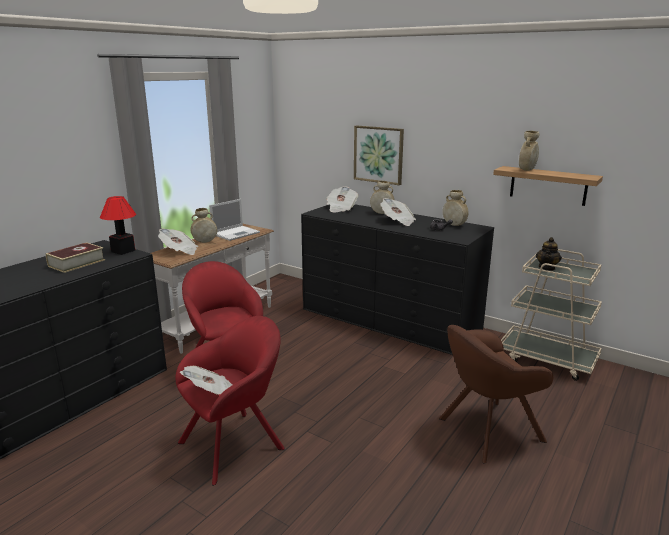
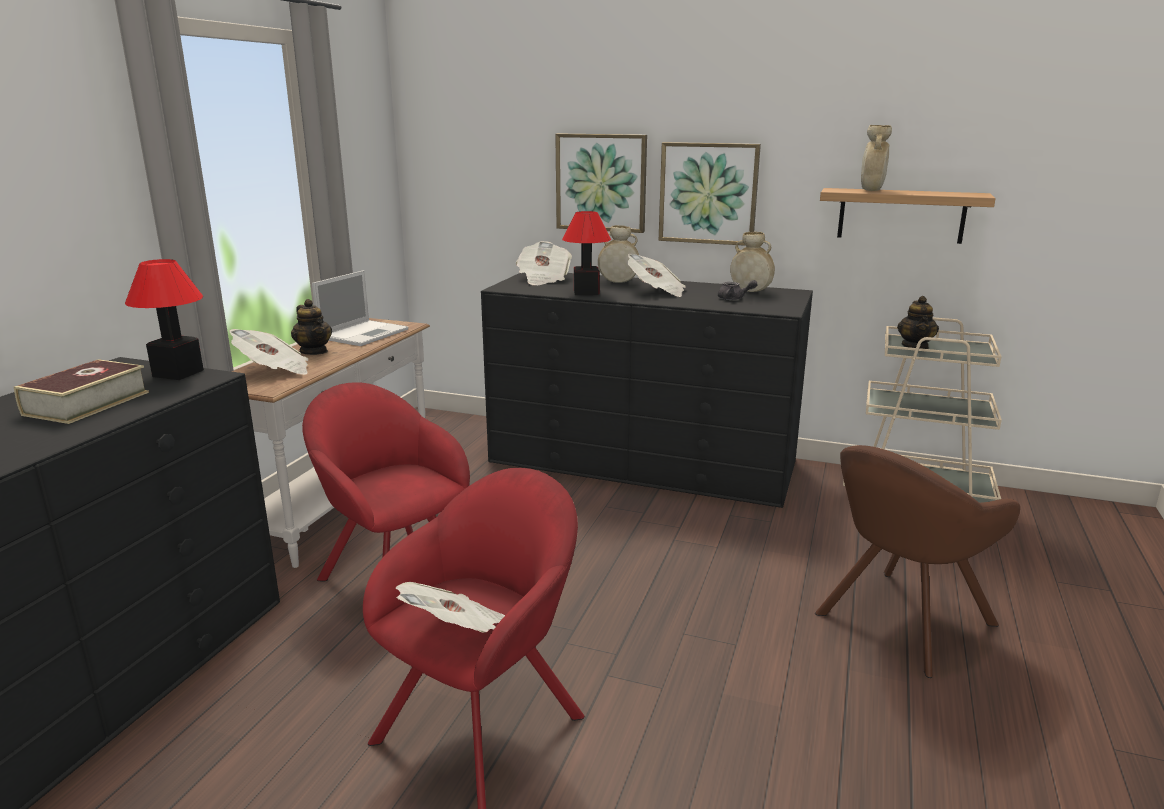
camera: 15 degrees left, 0 degrees up
(205, 242) = (314, 351): beige vase -> teapot
(357, 219) = (587, 292): none -> table lamp
(436, 164) = (708, 193): none -> picture

